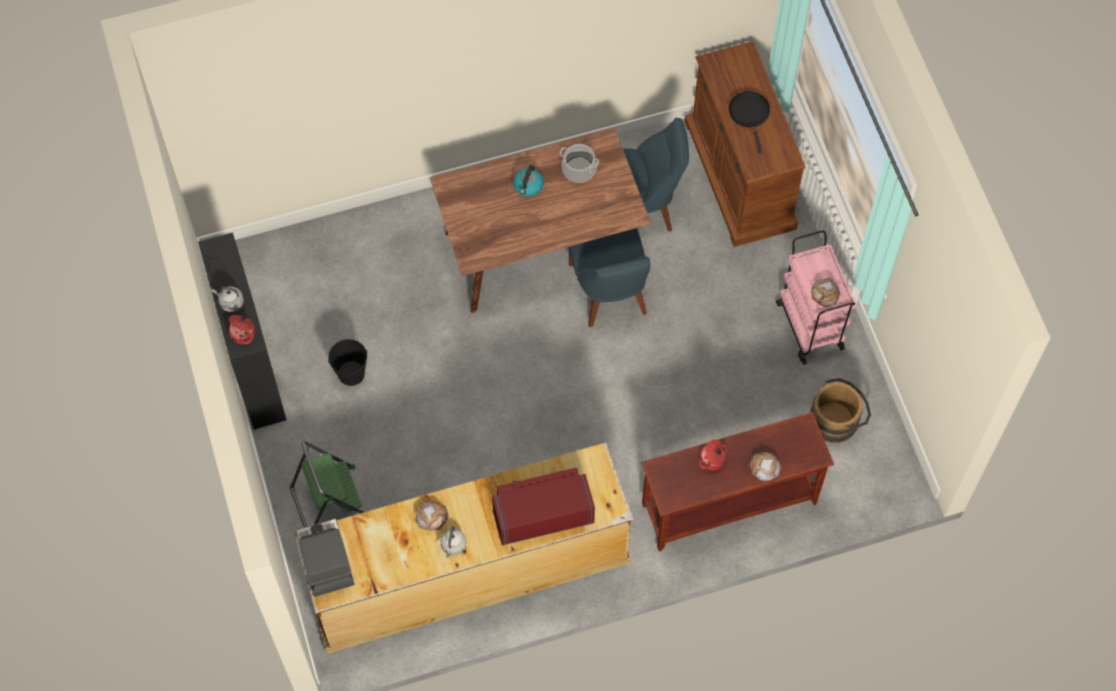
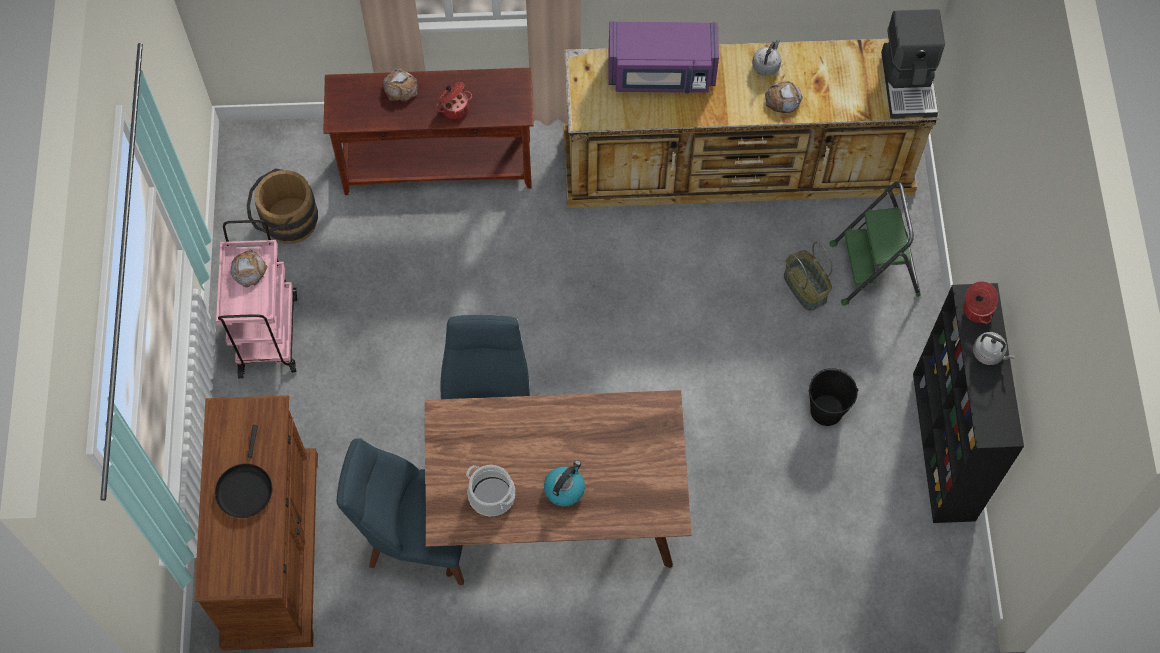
camera: 165 degrees left, 0 degrees up
(386, 471) = (806, 288): none -> basket
(542, 515) = (661, 74): red microwave -> purple microwave

